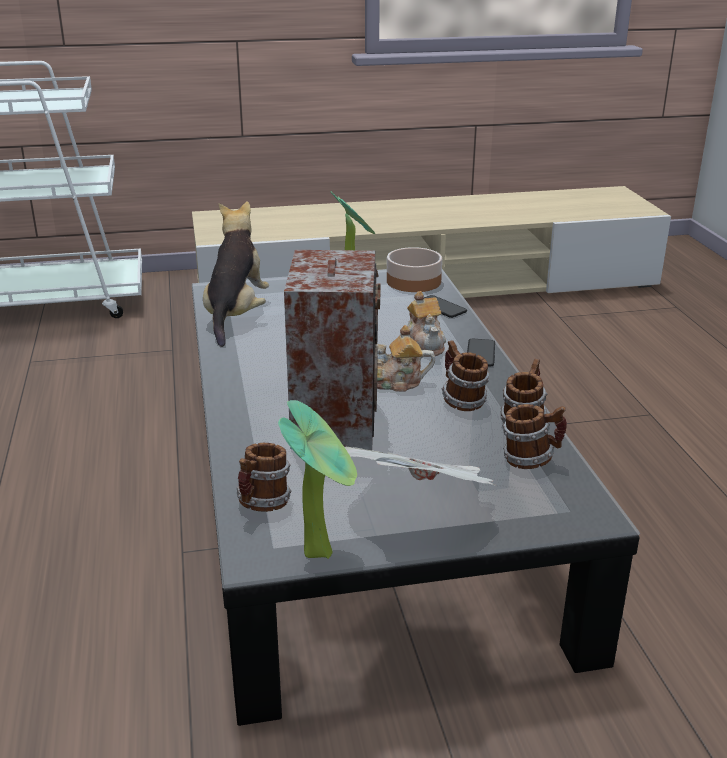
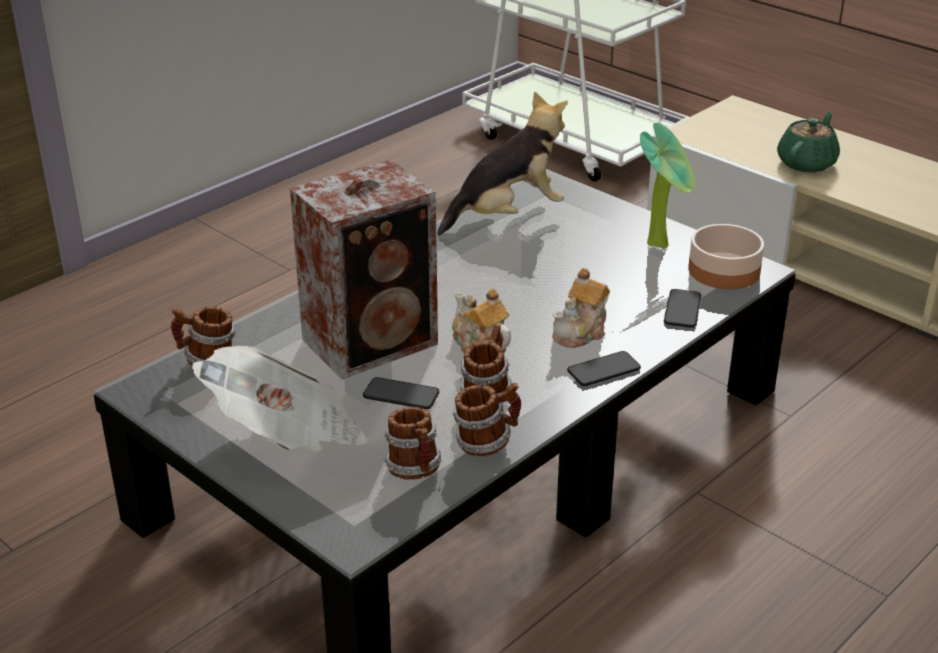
camera: 55 degrees right, 5 degrees up
(309, 225) = (807, 163): none -> green teapot
(322, 550) = (170, 414): potted plant -> none
(424, 433) = (401, 395): none -> phone

